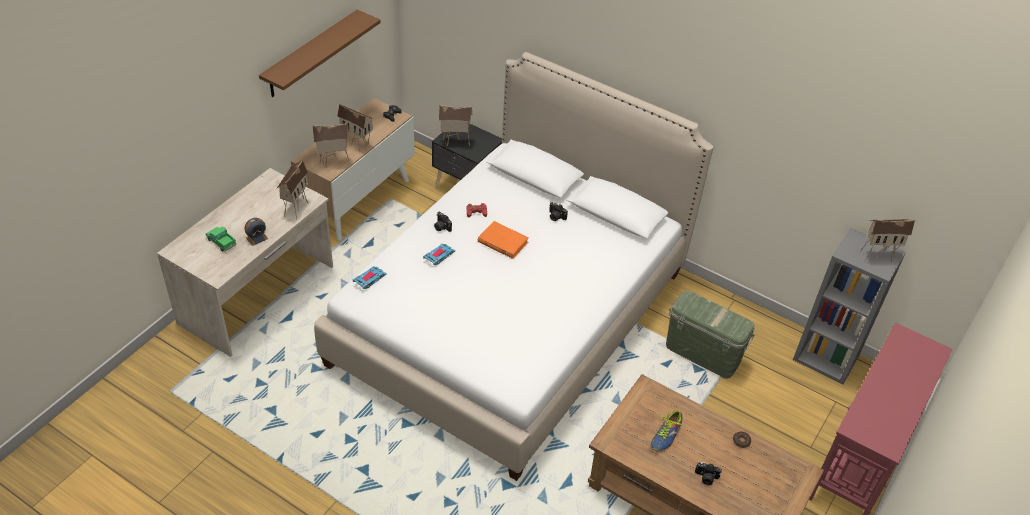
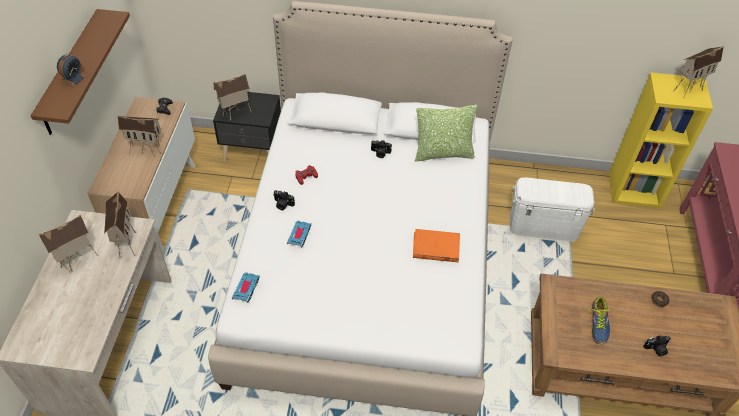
camera: 25 degrees left, 5 degrees up
(221, 242) = (65, 315): toy truck -> none
(257, 238) = (103, 294): alarm clock -> alarm clock (73, 79)
(333, 163) = (134, 178): toy house -> toy house (78, 261)
(502, 242) = (349, 197): orange book -> orange book (435, 247)
(614, 237) = (443, 153): none -> pillow
(703, 353) = (543, 226): green storage box -> white storage box
(826, 357) = (635, 189): grey bookcase -> yellow bookcase

